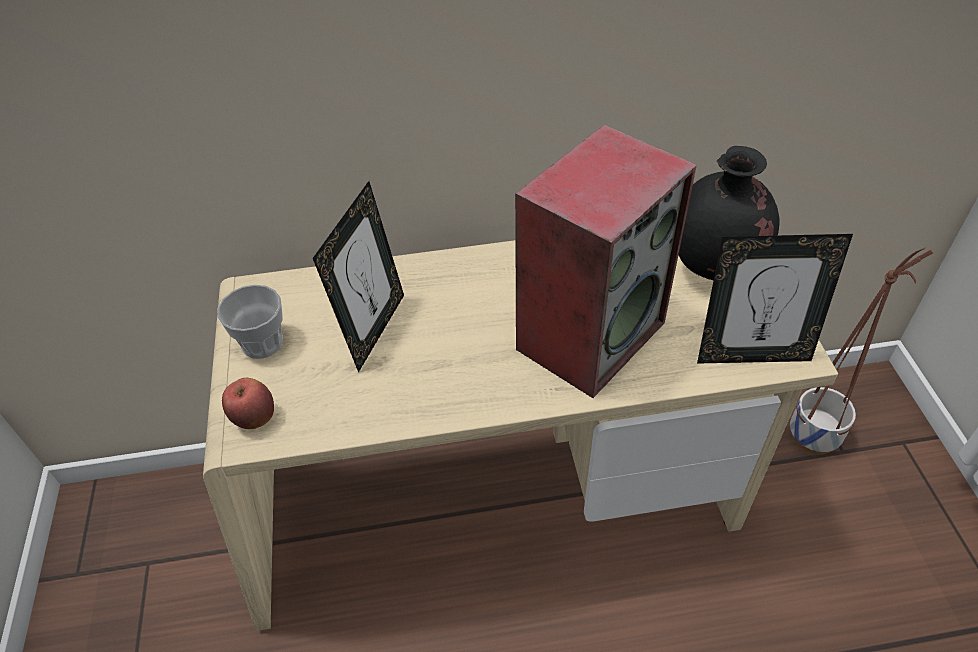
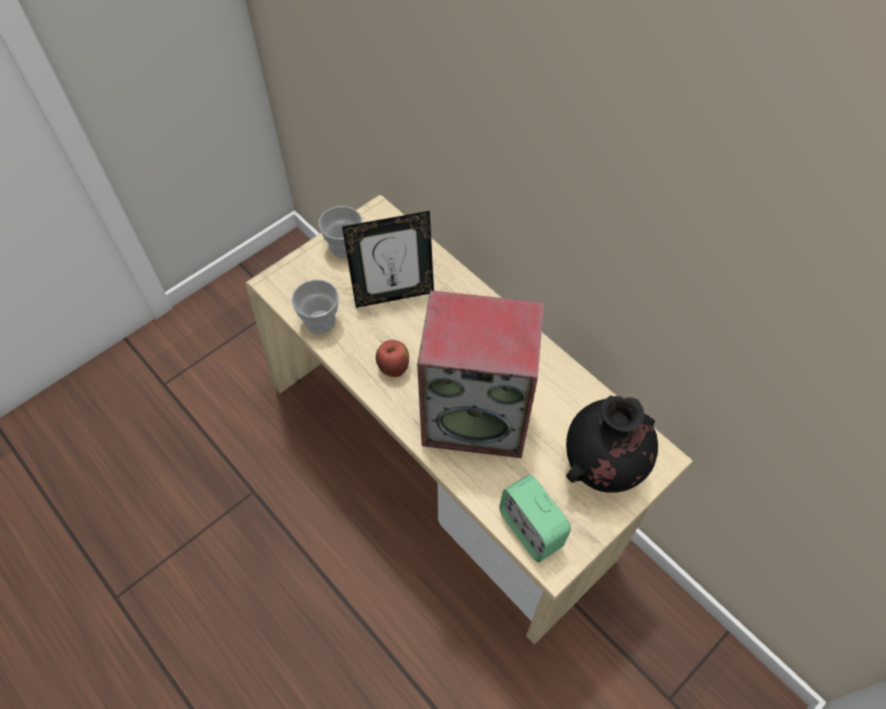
camera: 55 degrees right, 10 degrees up
(254, 418) = (290, 280): apple -> apple (393, 367)
(345, 415) = (320, 321): none -> cup
(752, 354) = (530, 529): picture frame -> alarm clock
(813, 435) = (668, 668): planter -> none

